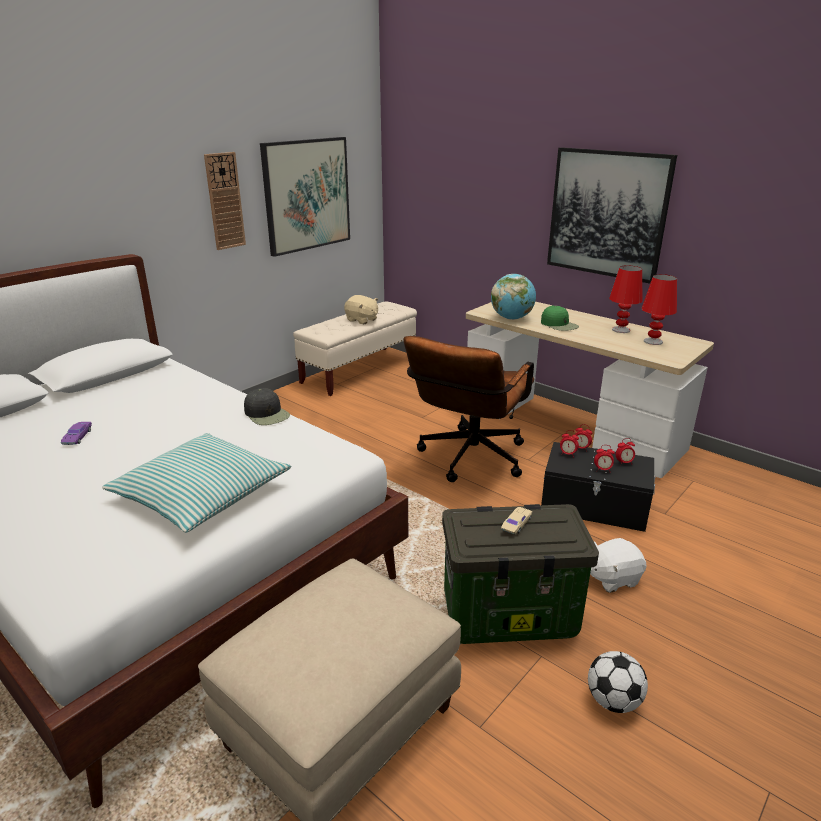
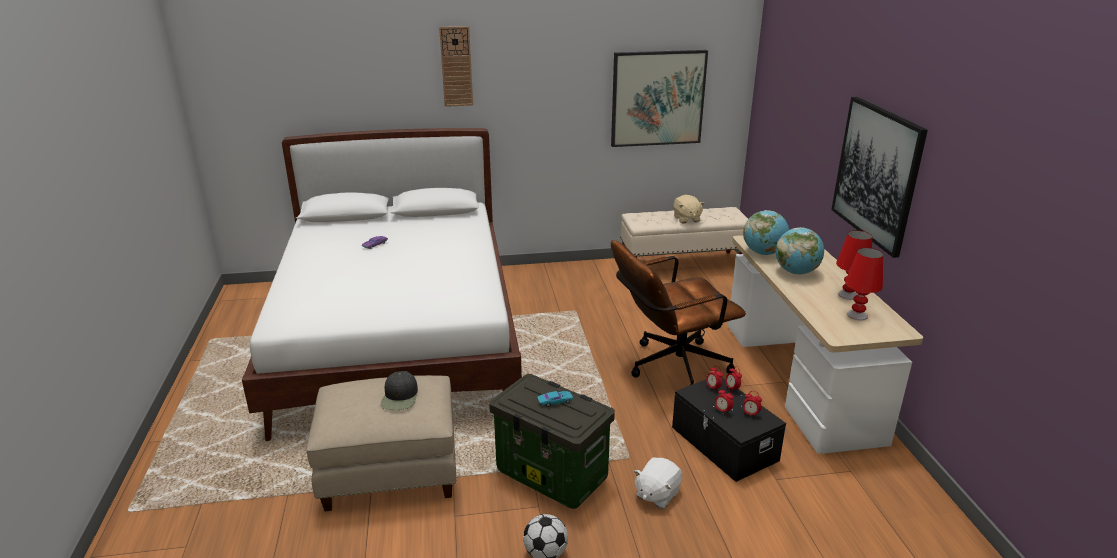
camera: 40 degrees right, 0 degrees up
(201, 494) = (386, 299): pillow -> none
(225, 201) = (573, 97): wall clock -> wall clock (456, 66)
(267, 414) = (481, 267): black cap -> black cap (400, 397)
(516, 524) = (555, 401): beige toy car -> turquoise toy car
(559, 325) = (796, 272): green cap -> globe
(612, 578) = (657, 494): white plush toy -> white plush toy turned 75 degrees counterclockwise

